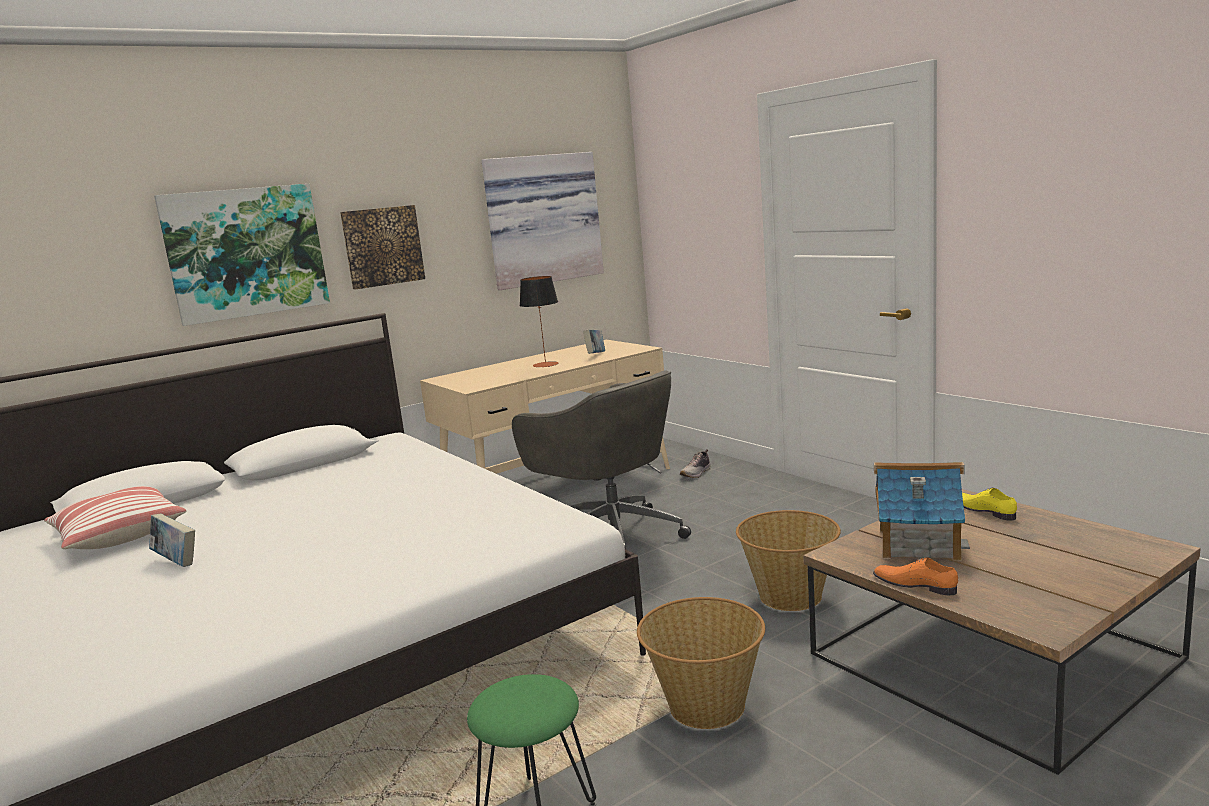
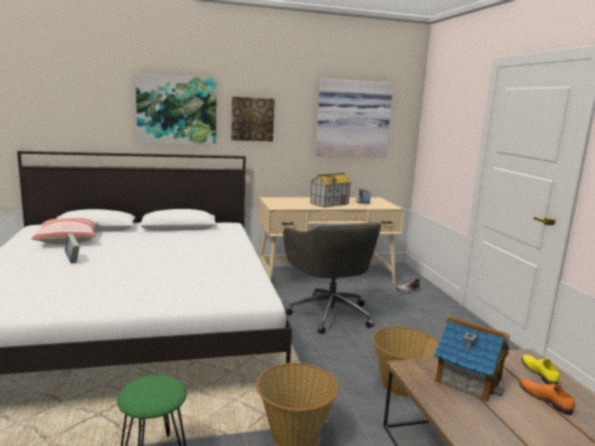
camera: 20 degrees right, 0 degrees up
(545, 364) = (329, 203): table lamp -> toy house
(915, 583) = (438, 406): orange shoe -> orange shoe (545, 398)

